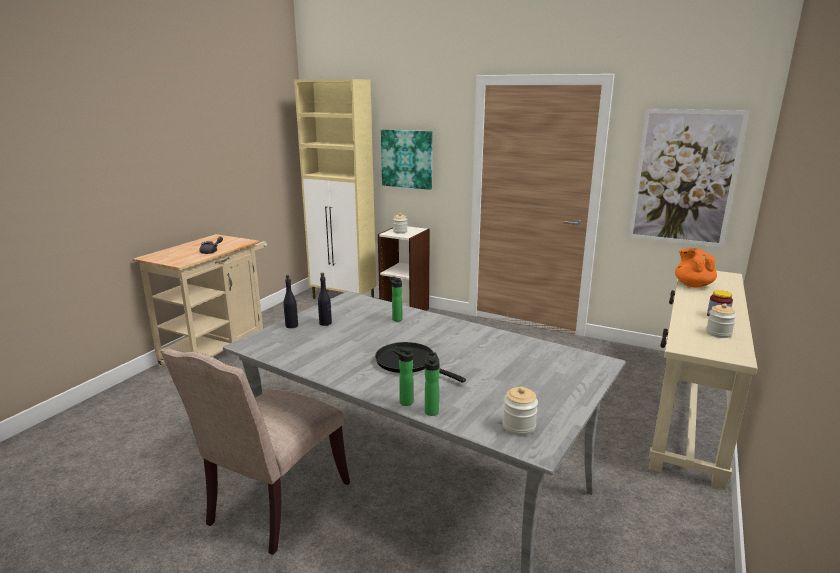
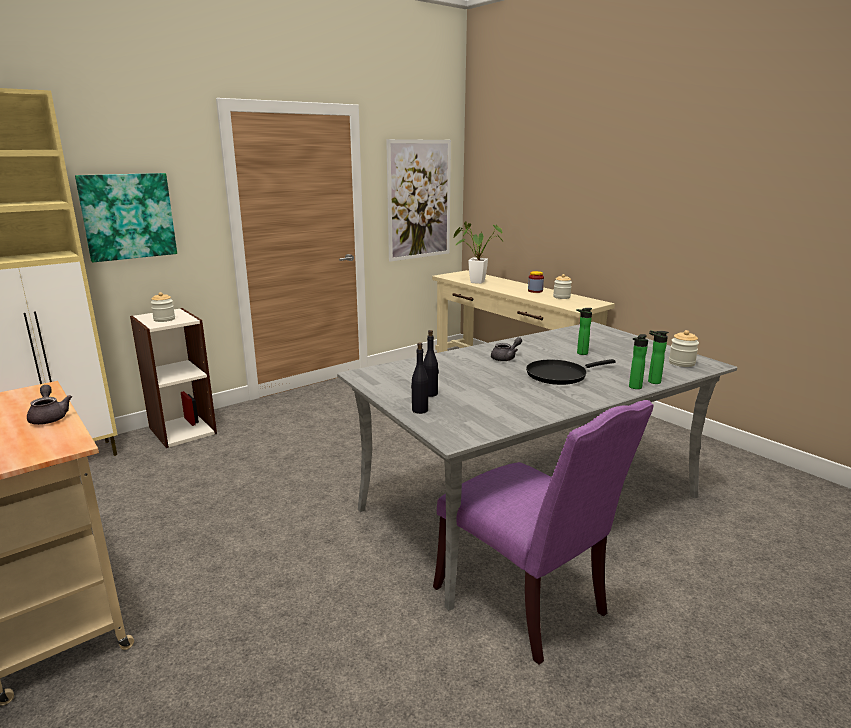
camera: 65 degrees left, 0 degrees up
(274, 505) = (527, 602): beige chair -> purple chair
(396, 319) = (451, 364): bottle -> bottle (580, 353)
(434, 335) = (506, 358): none -> grey teapot
(693, 285) = (474, 282): orange teapot -> potted plant

